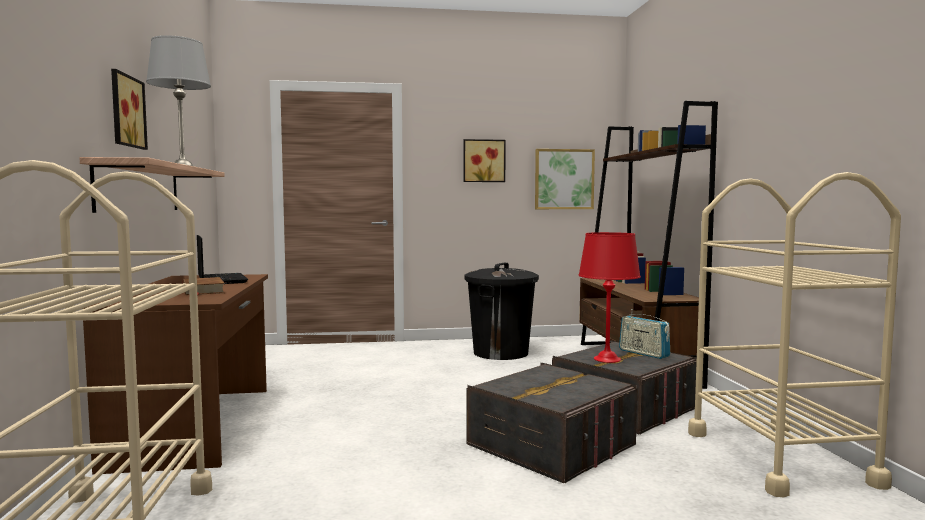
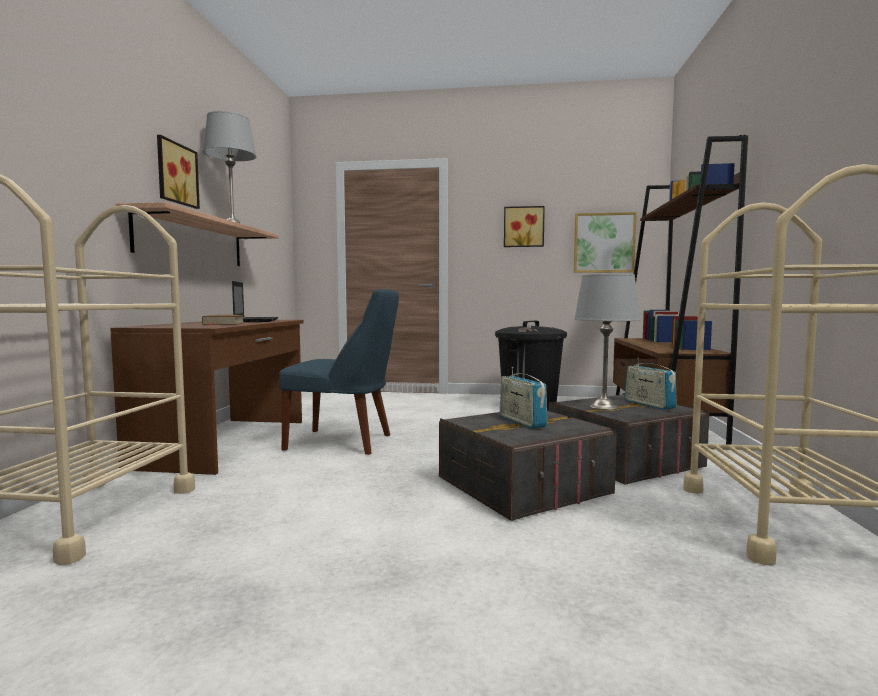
camera: 15 degrees right, 0 degrees up
(336, 413) = (344, 442): none -> blue chair
(548, 383) = (522, 421): none -> radio
(606, 359) = (603, 407): red table lamp -> grey table lamp

